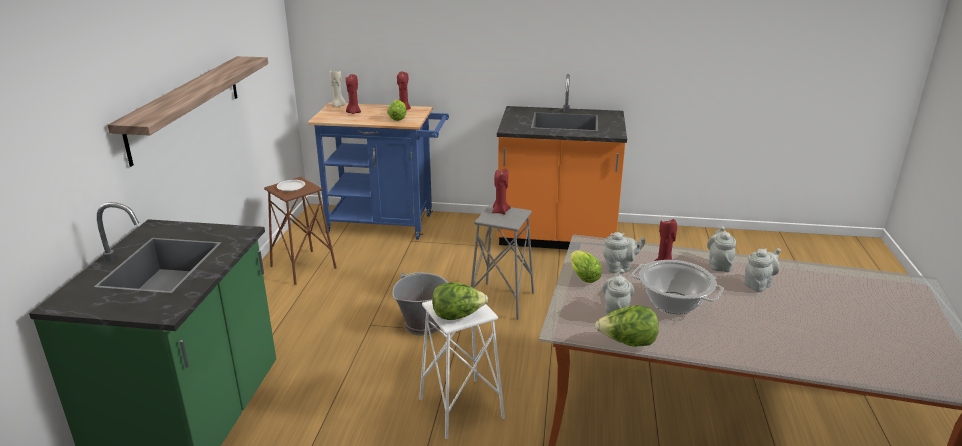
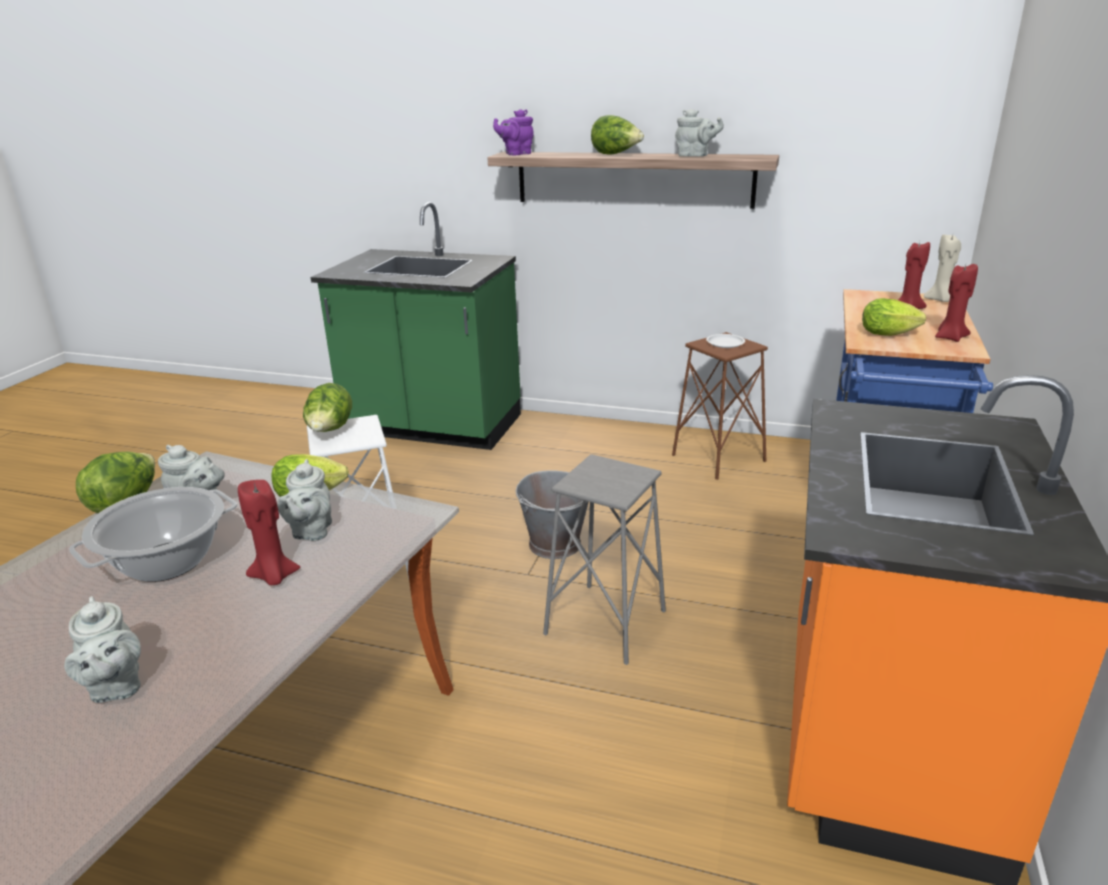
camera: 100 degrees right, 0 degrees up
(141, 117) = (516, 154): none -> purple teapot
(190, 88) = (615, 154): none -> lettuce
(500, 211) = (623, 476): red candle -> none
(719, 265) = (228, 653): grey teapot -> grey teapot (695, 156)

